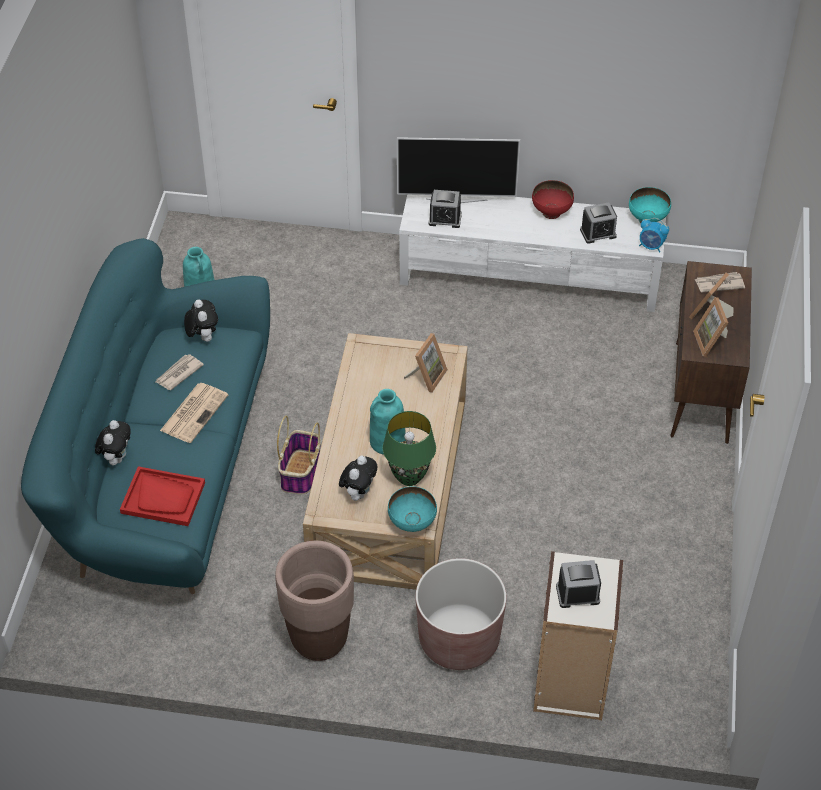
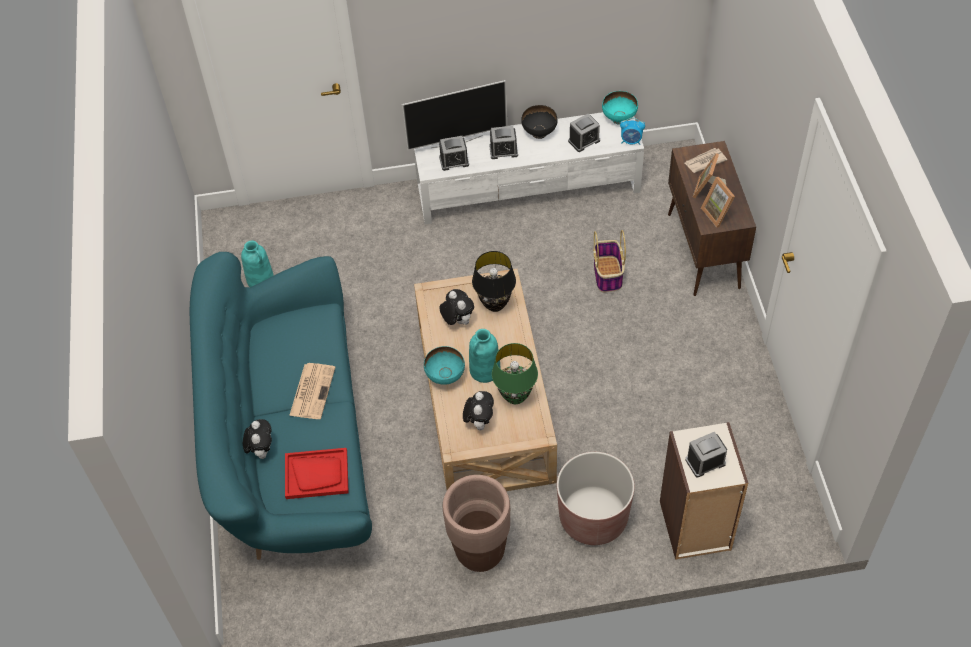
camera: 15 degrees left, 5 degrees up
(178, 373) = (284, 360): newspaper -> none
(203, 337) = (292, 321): plush toy -> plush toy (457, 321)
(301, 473) = (408, 413): basket -> basket (608, 275)
(411, 523) = (533, 435): turquoise bowl -> turquoise bowl (445, 376)
(426, 377) = (494, 304): picture frame -> black table lamp
(504, 221) = (503, 151): none -> alarm clock
(551, 212) = (539, 132): red bowl -> black bowl

